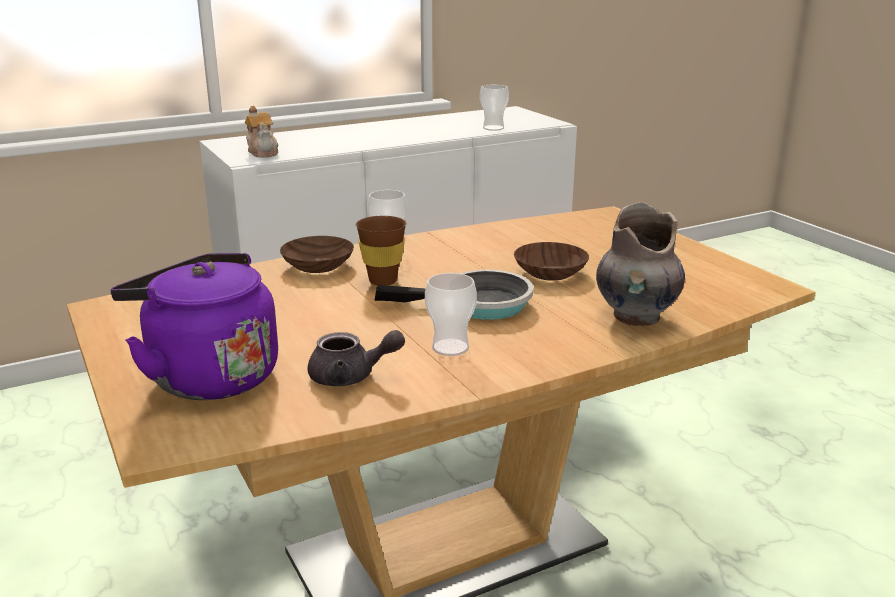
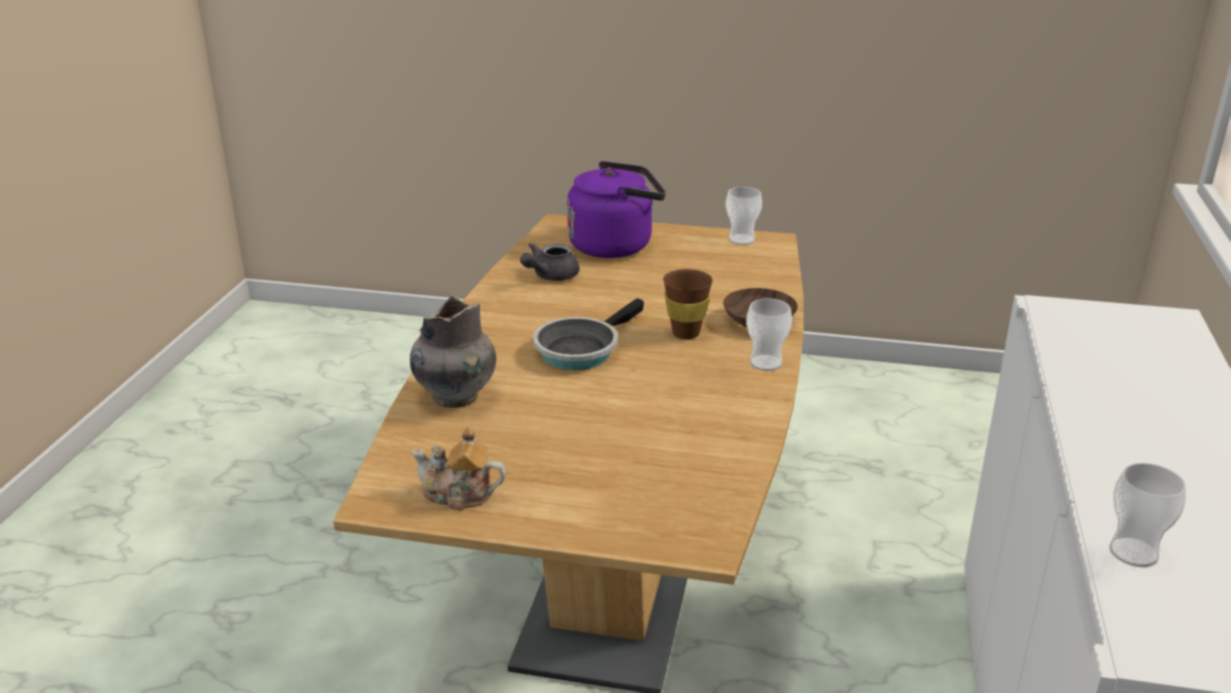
camera: 130 degrees right, 5 degrees up
(263, 152) = (1086, 325): teapot -> teapot (459, 495)
(450, 348) = (534, 314): cup -> cup (741, 240)
(549, 272) = (594, 409): brown bowl -> none

